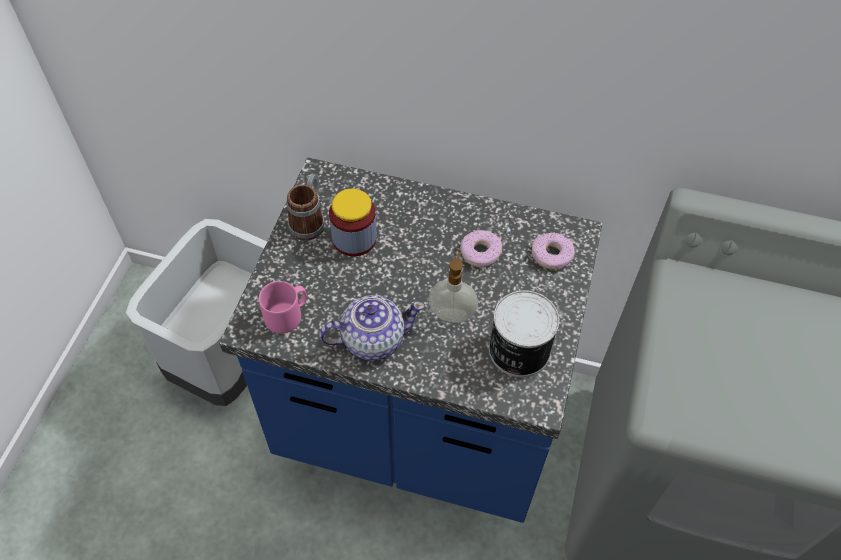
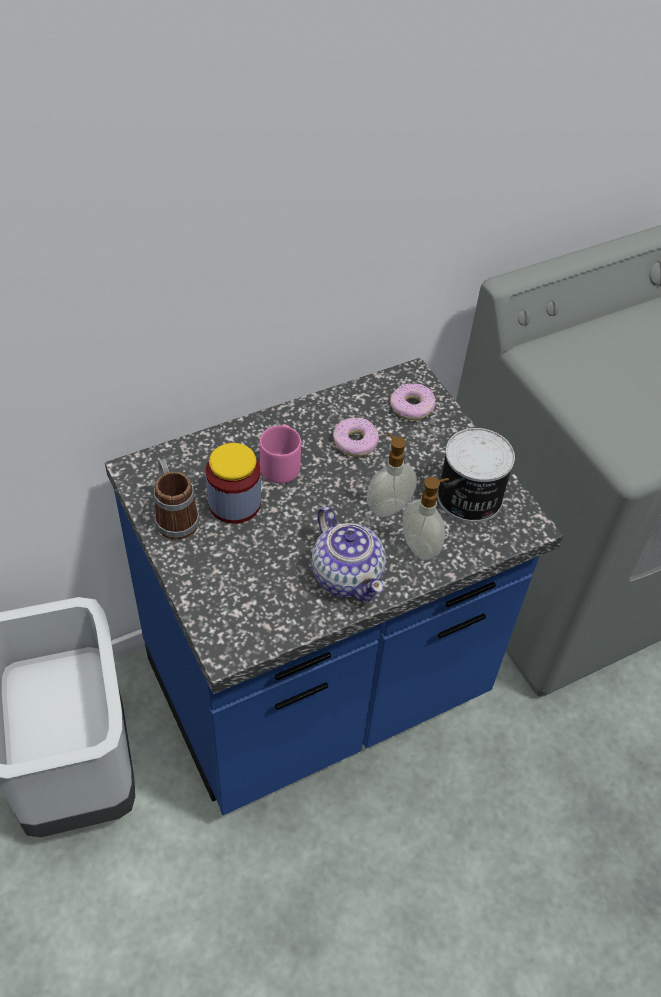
camera: 45 degrees left, 5 degrees down
(287, 315) = (249, 611): pink mug -> pink mug (281, 465)
(372, 339) = (347, 575): teapot -> teapot turned 120 degrees clockwise
(443, 358) = (421, 546): none -> soap dispenser

